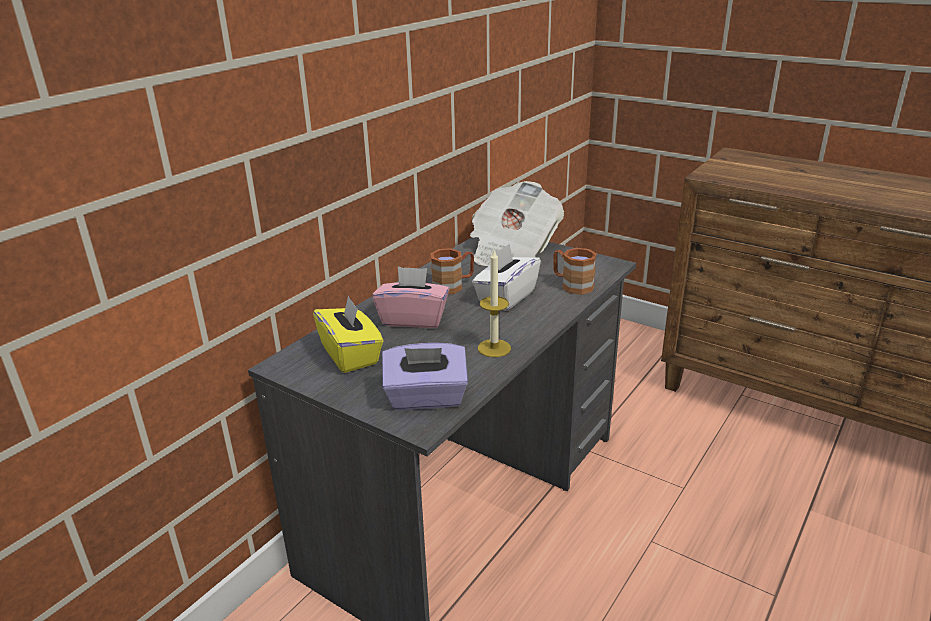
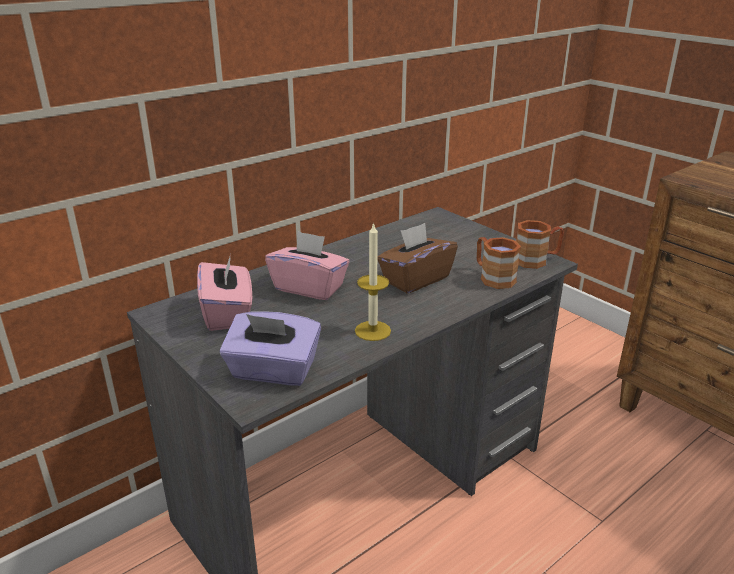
camera: 15 degrees right, 0 degrees up
(351, 355) = (228, 313): yellow tissue box -> pink tissue box
(453, 285) = (368, 260): brown mug -> brown mug (536, 260)
(506, 297) = (415, 279): white tissue box -> brown tissue box
(512, 249) = (449, 232): newspaper -> none

